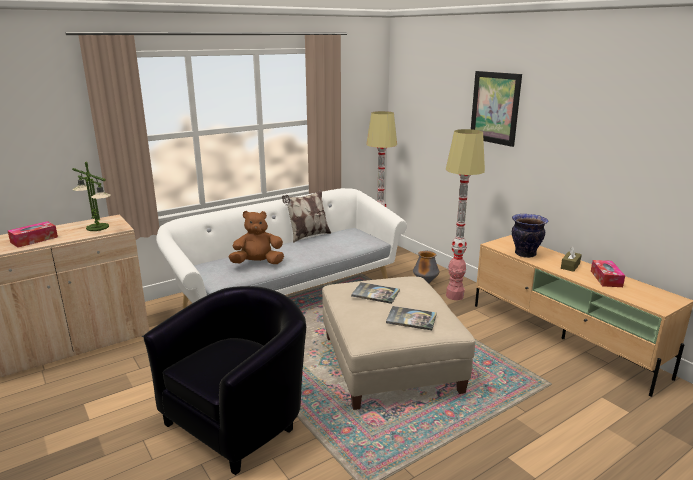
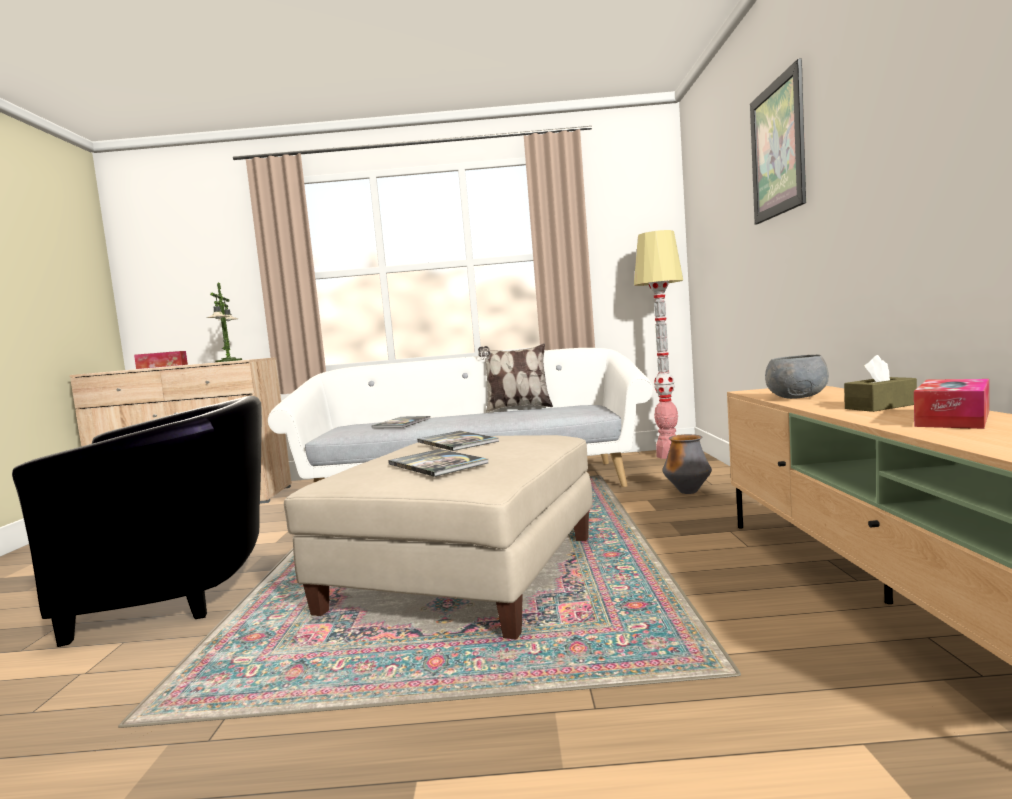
camera: 35 degrees right, 15 degrees down
(258, 263) = (402, 423): brown plush toy -> book
(455, 296) = (717, 511): floor lamp -> none
(525, 254) = (796, 397): vase -> grey bowl

